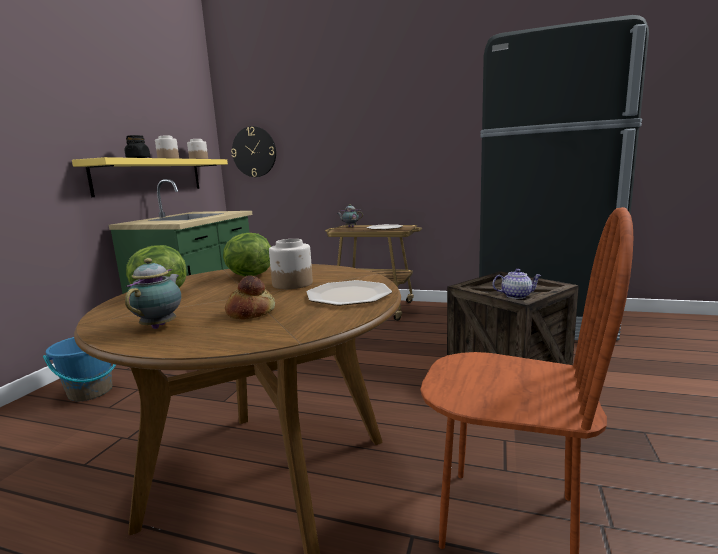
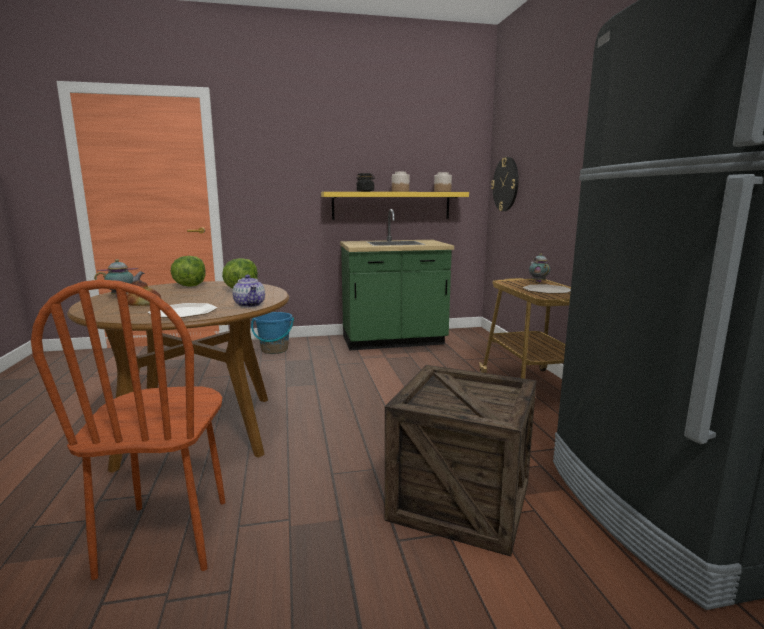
camera: 60 degrees right, 0 degrees up
(292, 284) = (216, 299): jar -> none
(516, 296) = (436, 402): teapot -> teapot (250, 305)

